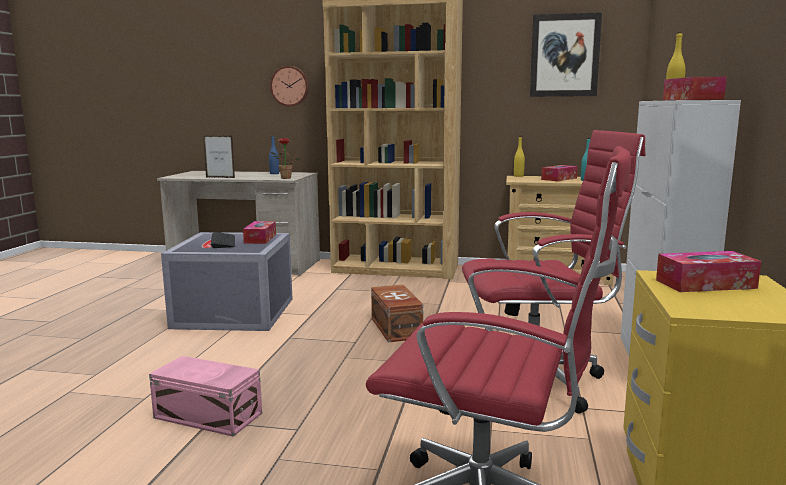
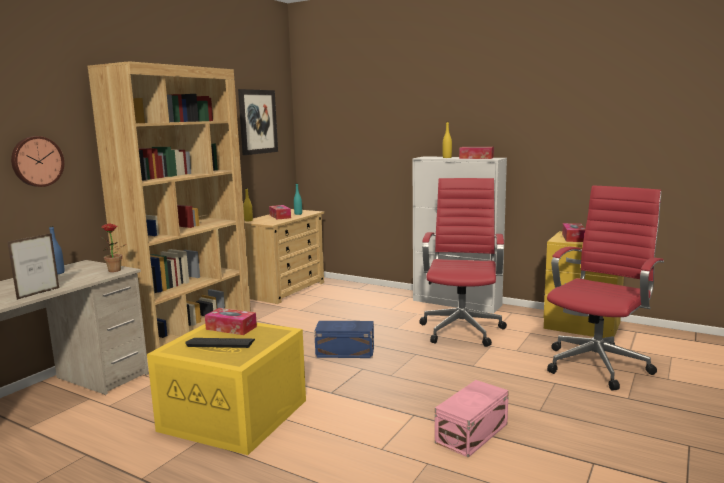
camera: 70 degrees left, 0 degrees up
(235, 313) = (236, 415): grey storage box -> yellow storage box
(395, 328) = (346, 352): brown storage box -> blue storage box

